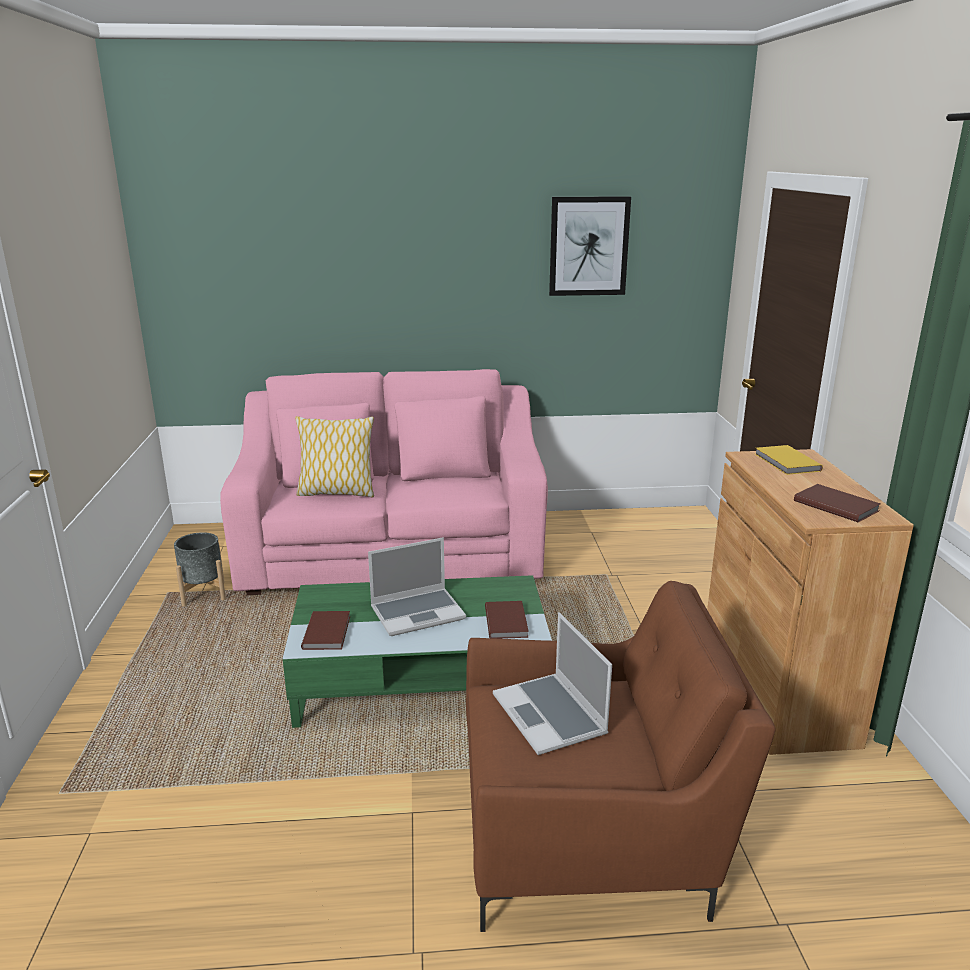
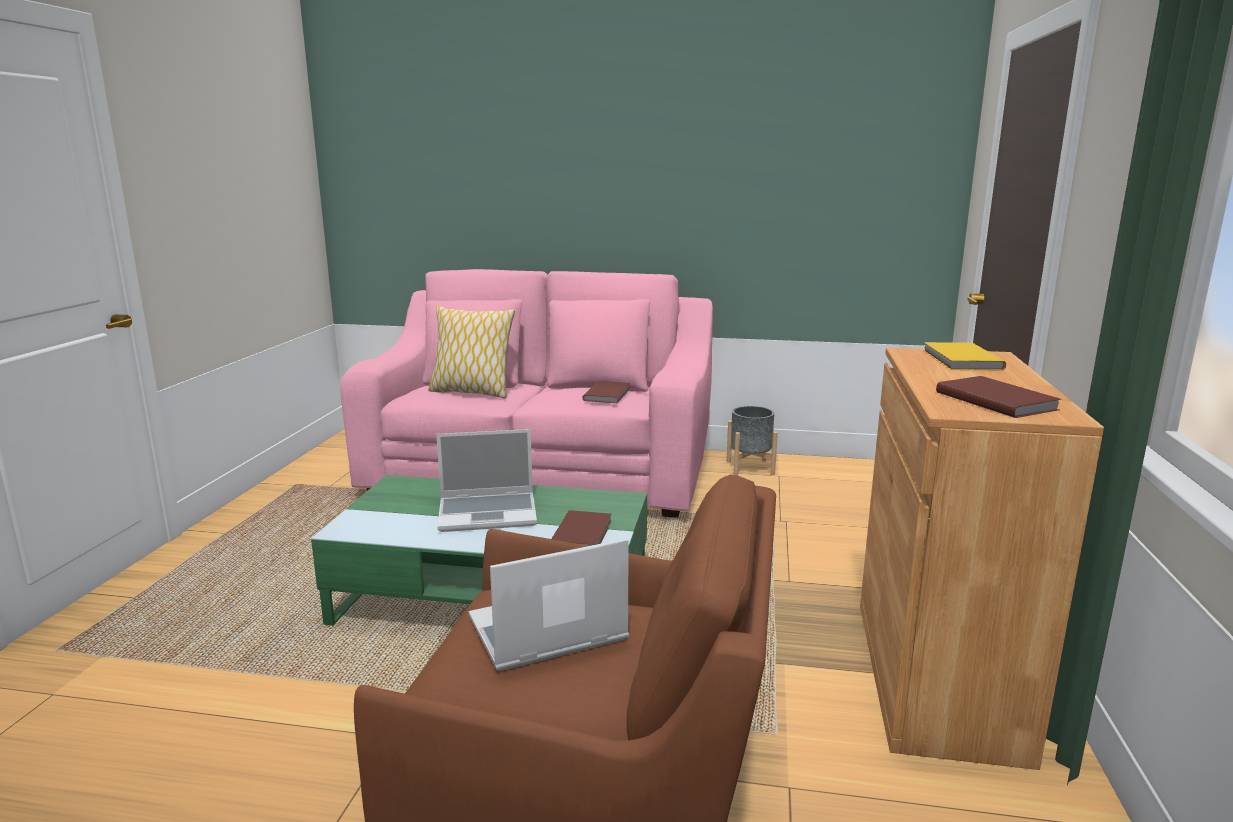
camera: 15 degrees right, 5 degrees down
(203, 594) = (328, 489): grey planter -> grey planter (749, 467)
(328, 632) = (378, 520): brown book -> brown book (608, 394)
(551, 716) = (546, 632): laptop -> laptop turned 75 degrees clockwise
(588, 246) = (792, 138): picture -> none

